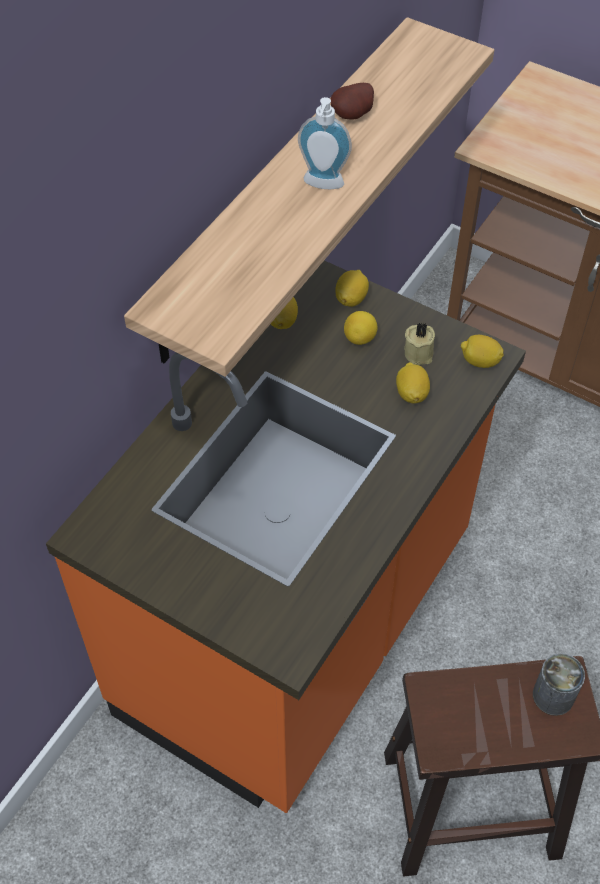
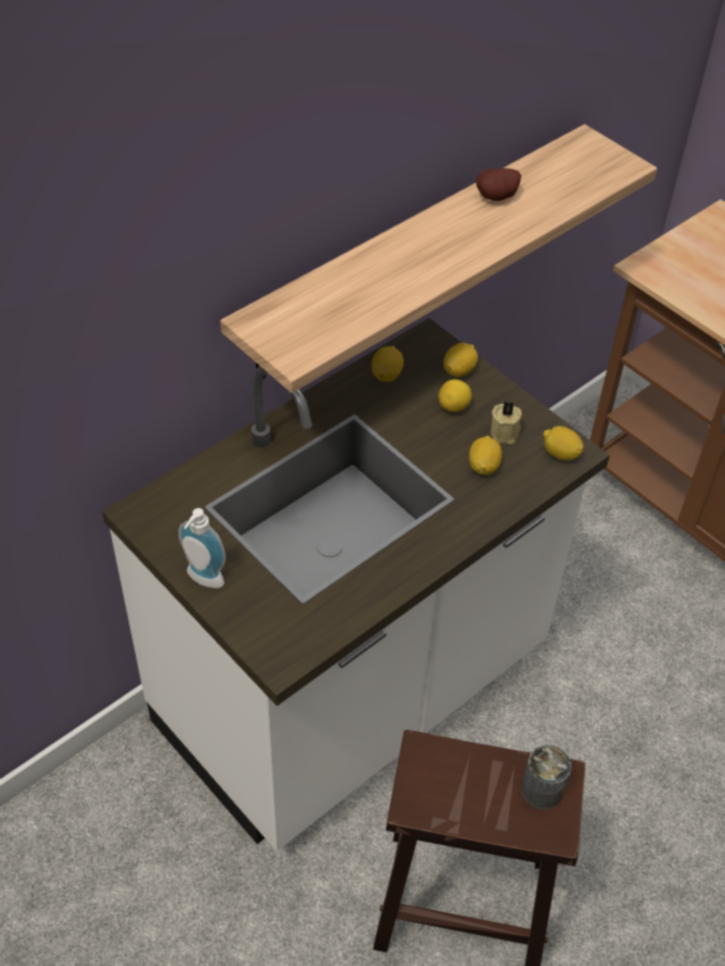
camera: 15 degrees right, 5 degrees down
(300, 629) = (354, 692): orange counter -> white counter
(322, 185) = (443, 251): soap dispenser -> soap dispenser (202, 580)

